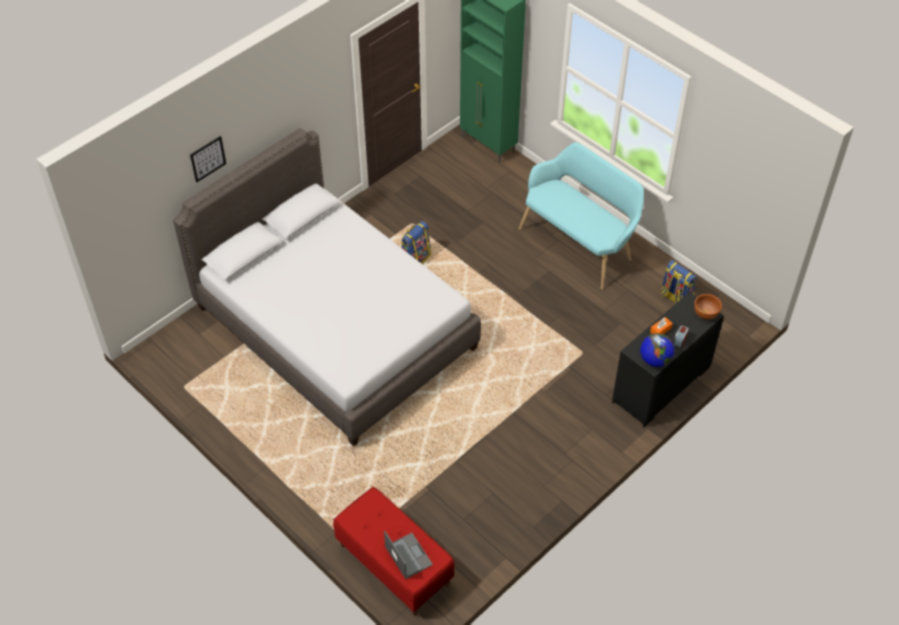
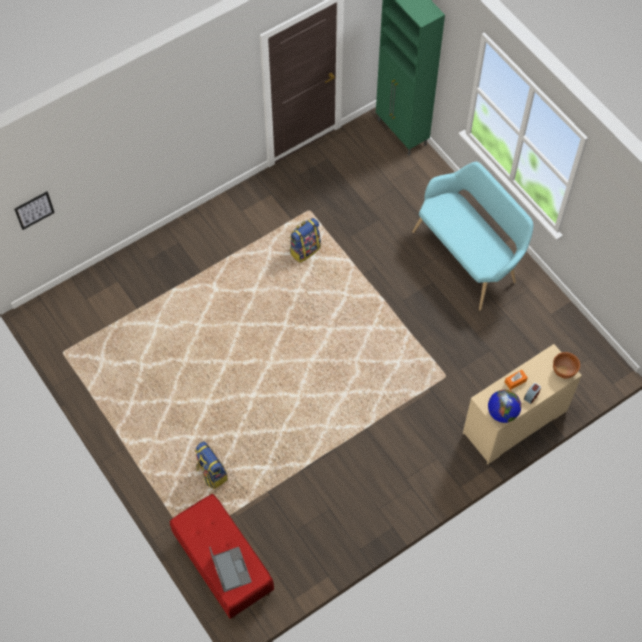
camera: 10 degrees right, 10 degrees up
(208, 158) = (102, 148): picture -> picture (34, 210)
(335, 328) = (214, 313): grey bed -> none
(661, 385) = (515, 423): black dresser -> beige dresser
(675, 298) = (550, 331): backpack -> backpack (211, 473)

